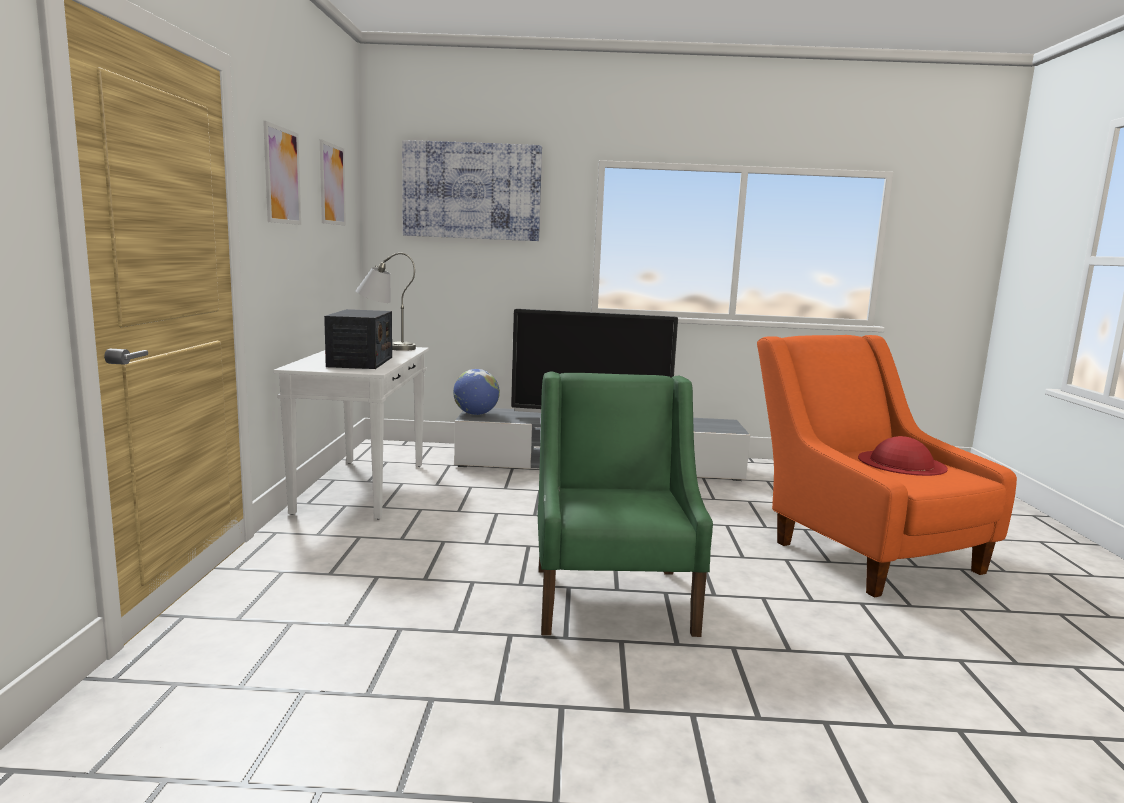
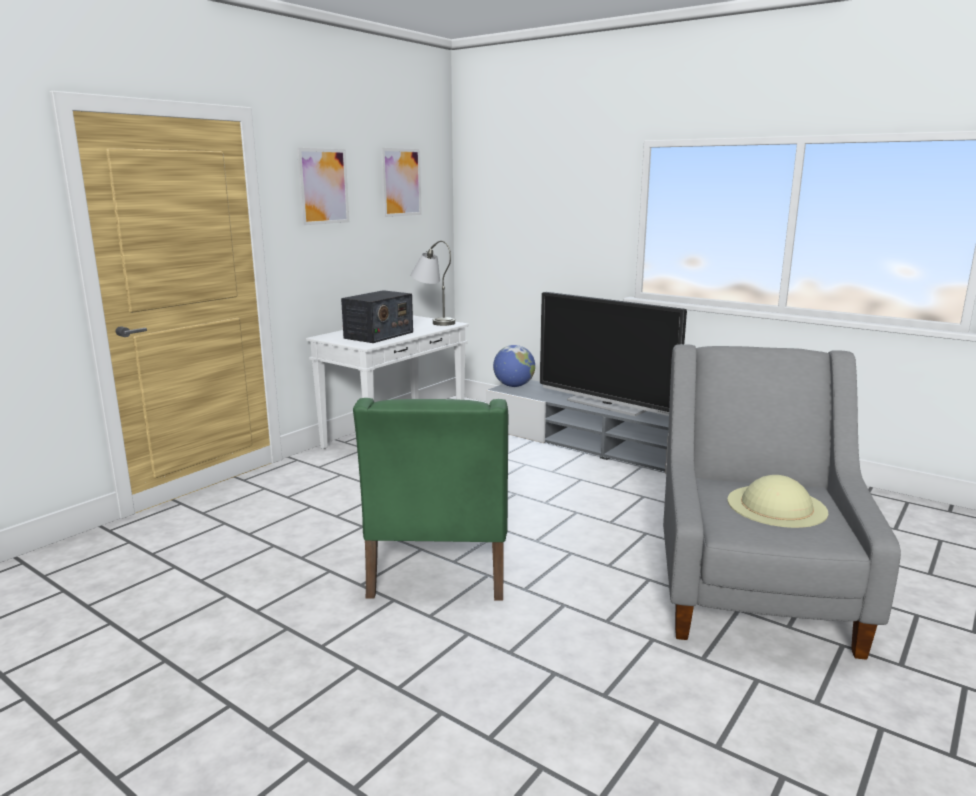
camera: 35 degrees right, 5 degrees up
(472, 191) = (534, 177): picture -> none
(613, 598) = (439, 567): green armchair -> green armchair turned 150 degrees clockwise
(863, 550) = (754, 594): orange armchair -> grey armchair
(901, 463) = (776, 506): red hat -> beige hat

